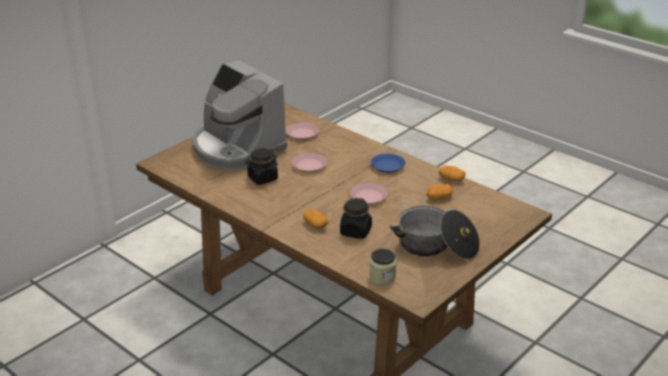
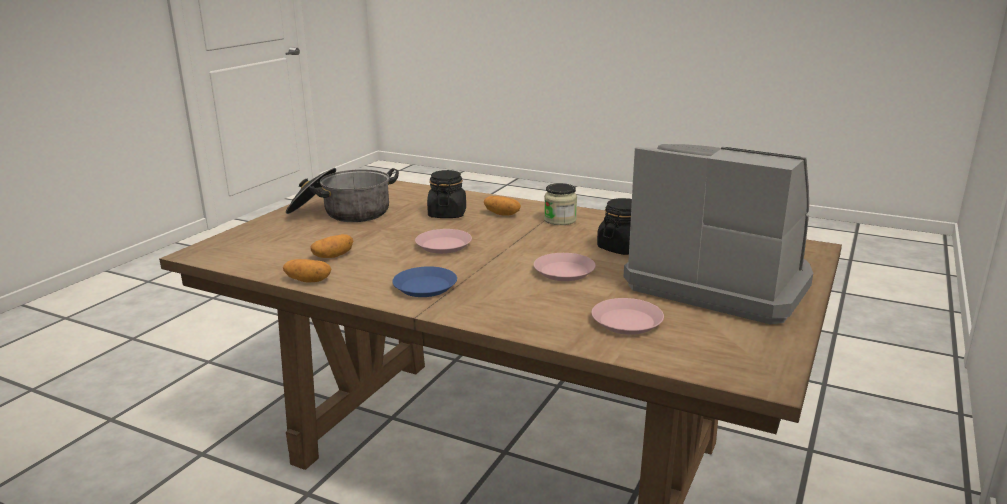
camera: 165 degrees right, 10 degrees down
(382, 277) = (403, 189): jar -> jar (560, 220)

